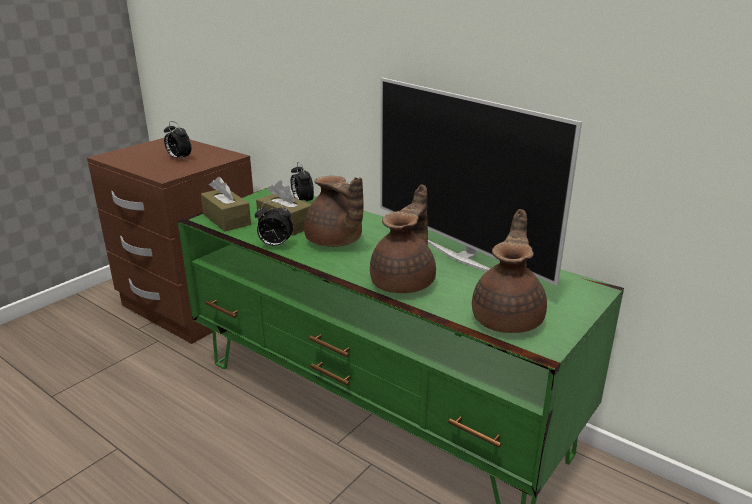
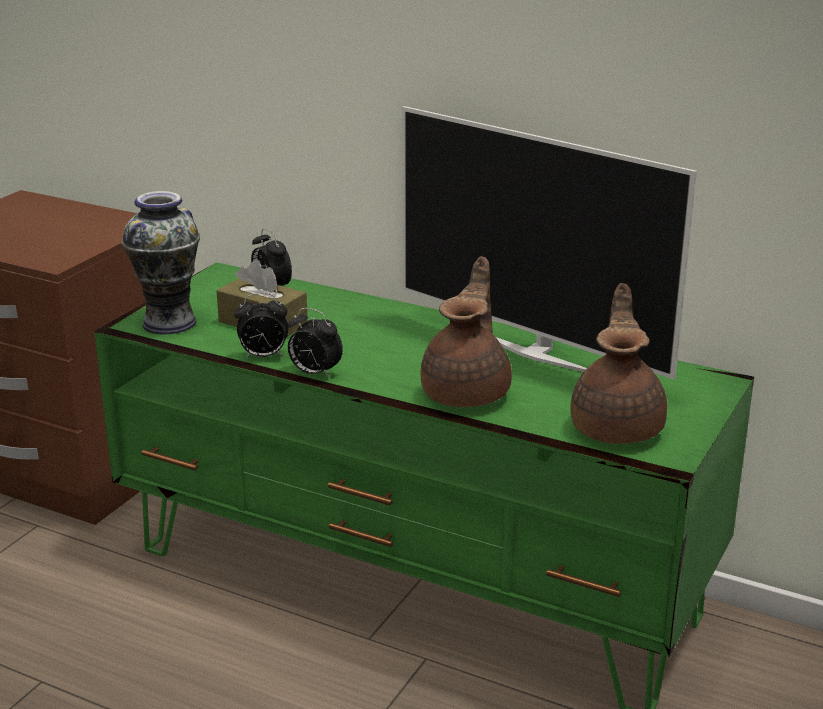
camera: 10 degrees left, 0 degrees up
(179, 158) = (57, 231): alarm clock -> alarm clock (314, 373)
(226, 219) = (169, 323): brown tissue box -> vase
(335, 242) = (348, 345): brown teapot -> none

